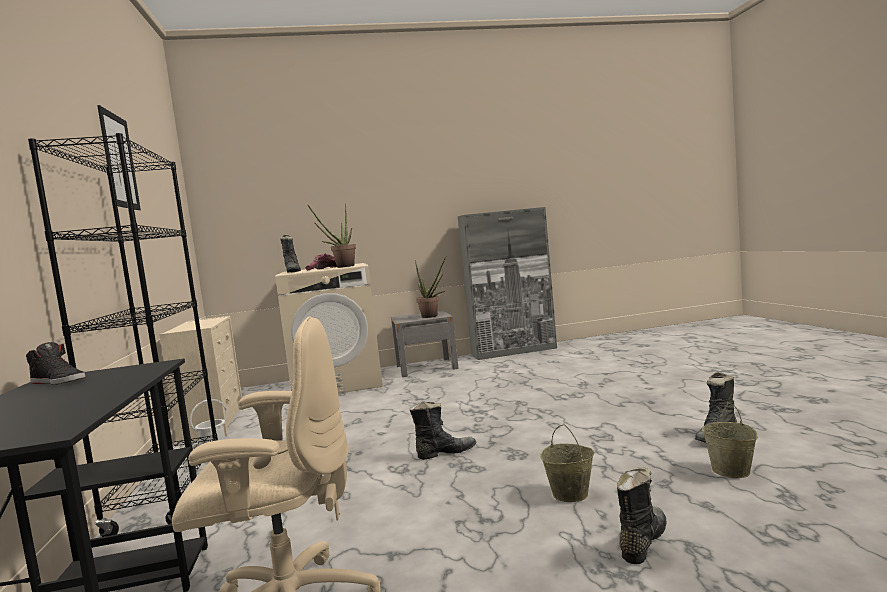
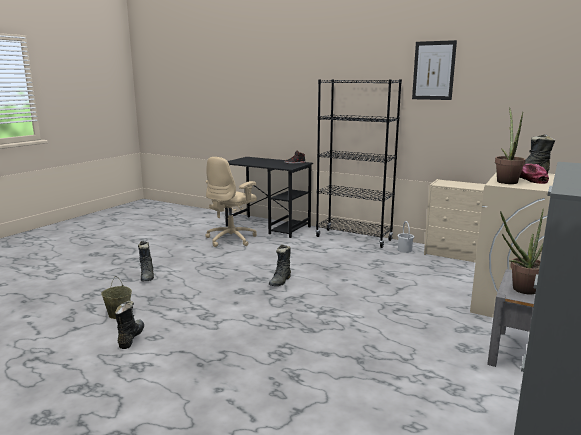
camera: 130 degrees right, 10 degrees up
(569, 494) = (190, 282): beige bucket -> none

